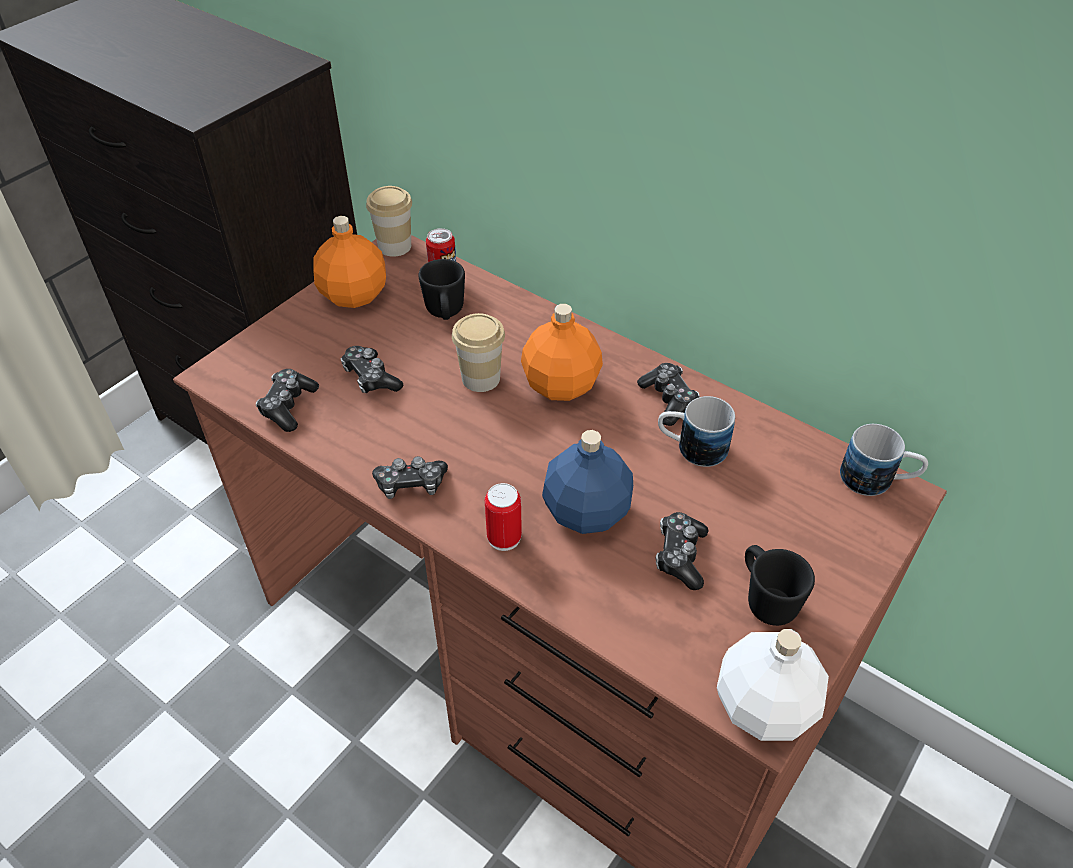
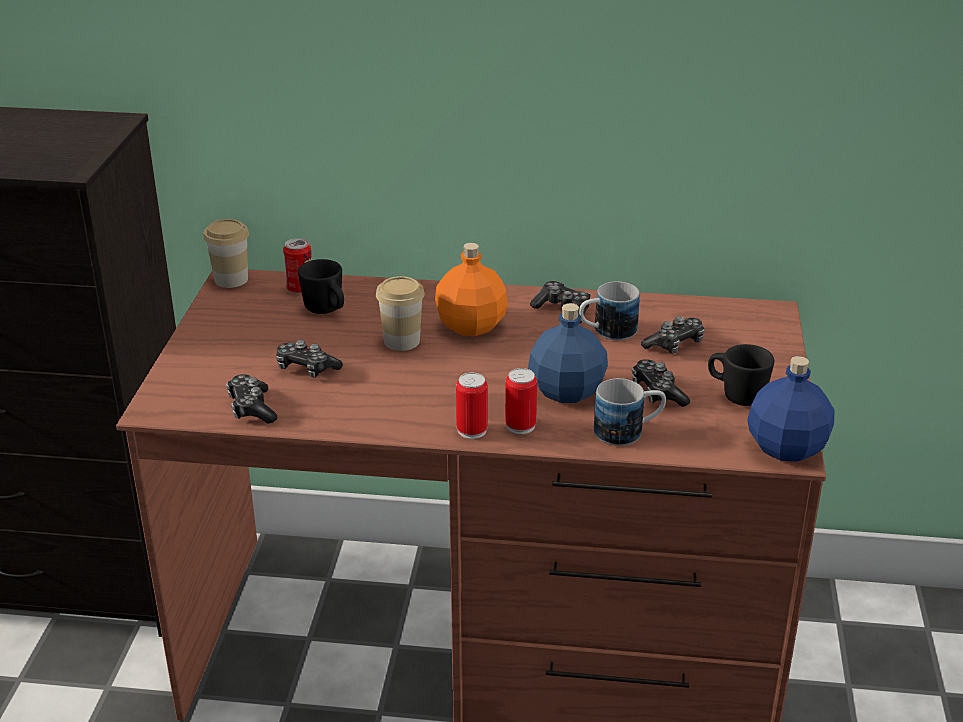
camera: 30 degrees left, 15 degrees down
(354, 296) = (230, 321): orange bottle -> none
(411, 485) = (413, 421): game controller -> game controller (675, 344)
(453, 522) = (472, 430): none -> can
(762, 706) = (785, 448): white bottle -> blue bottle
(877, 480) = (749, 310): mug -> mug (628, 431)

